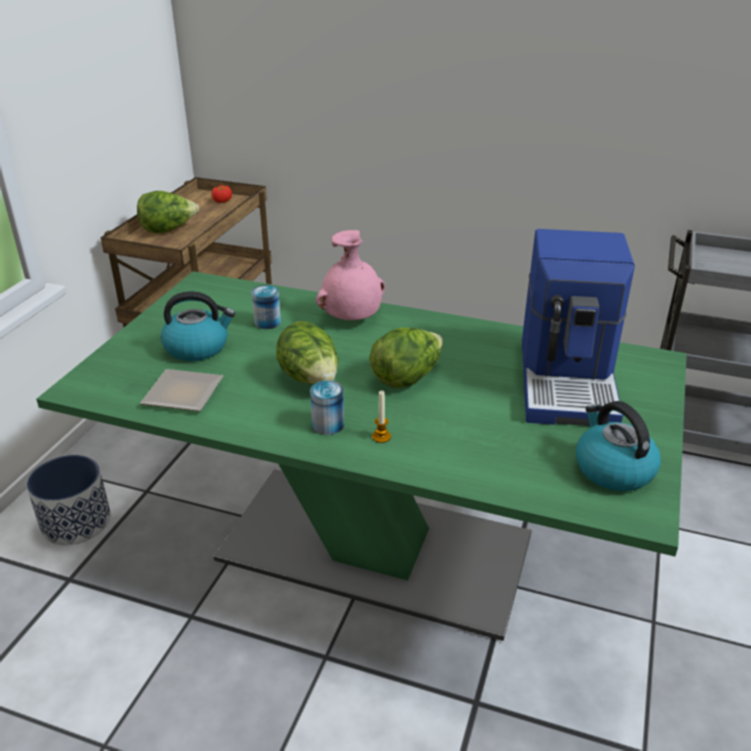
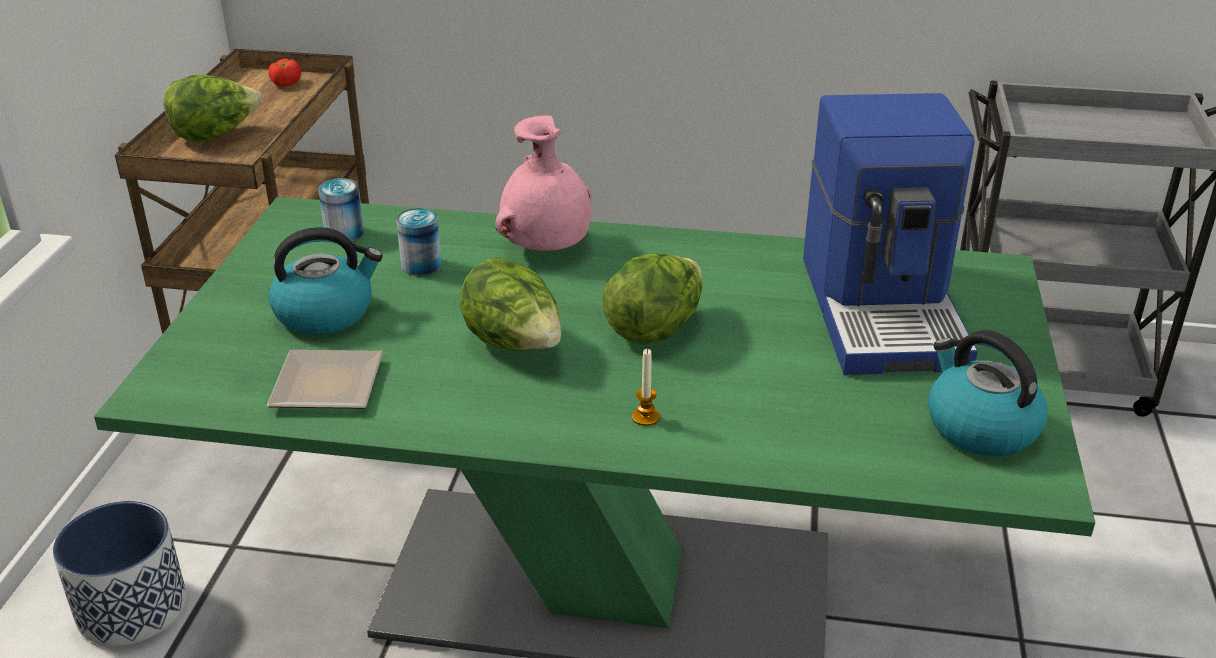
camera: 10 degrees left, 0 degrees up
(328, 425) = (562, 408): can -> can (344, 233)

